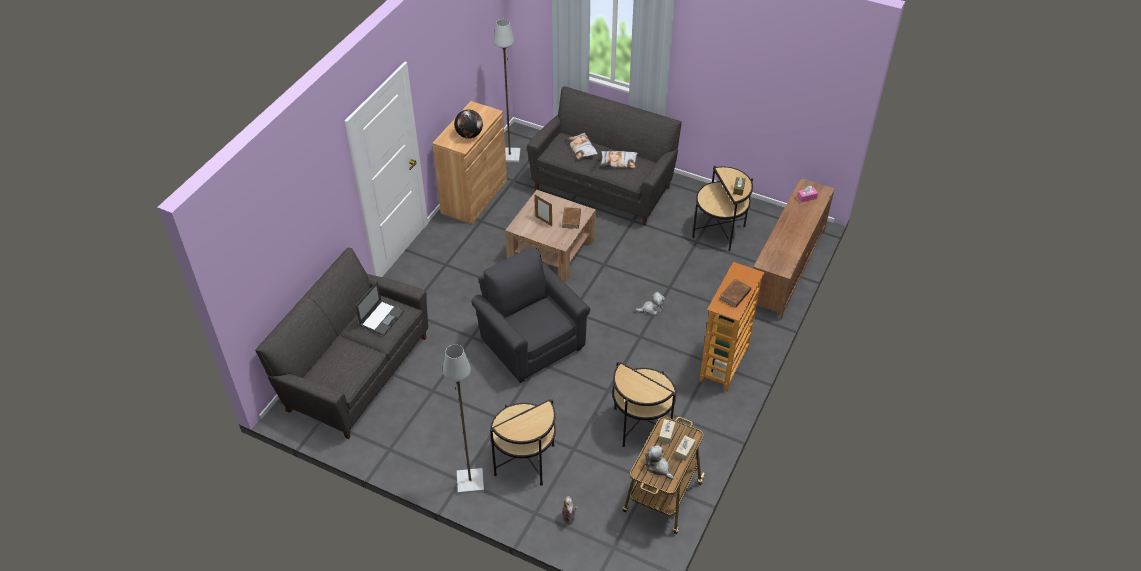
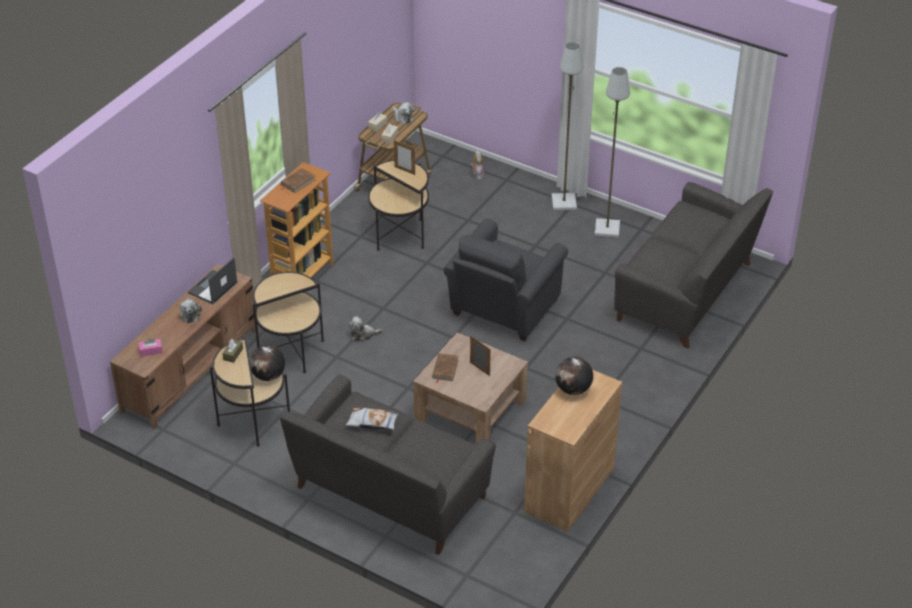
camera: 175 degrees left, 5 degrees down
(382, 317) = (659, 256): laptop -> laptop (212, 288)
(510, 155) = (518, 555): grey floor lamp -> grey floor lamp (606, 229)
(524, 459) = (514, 215): side table -> side table (291, 351)
(530, 342) = (502, 309): grey armchair -> grey armchair turned 60 degrees clockwise
(582, 148) = (418, 446): pillow -> none
(640, 388) = (404, 170): none -> picture frame
(709, 202) = (268, 376): none -> globe
(791, 229) = (190, 314): none -> plush toy

